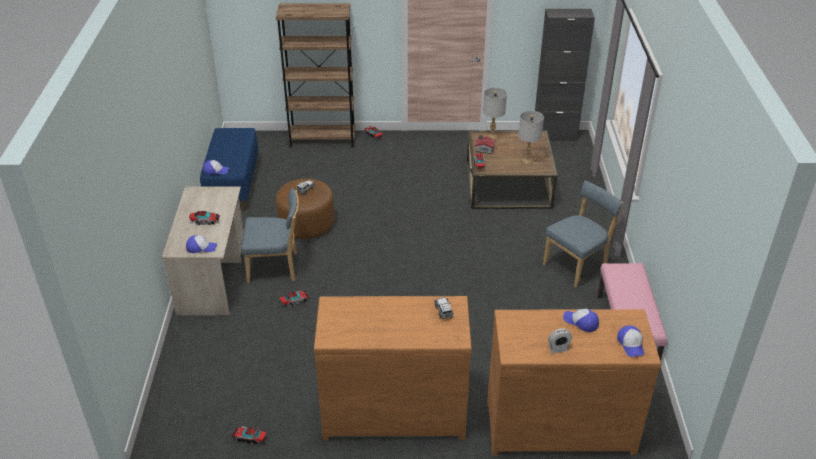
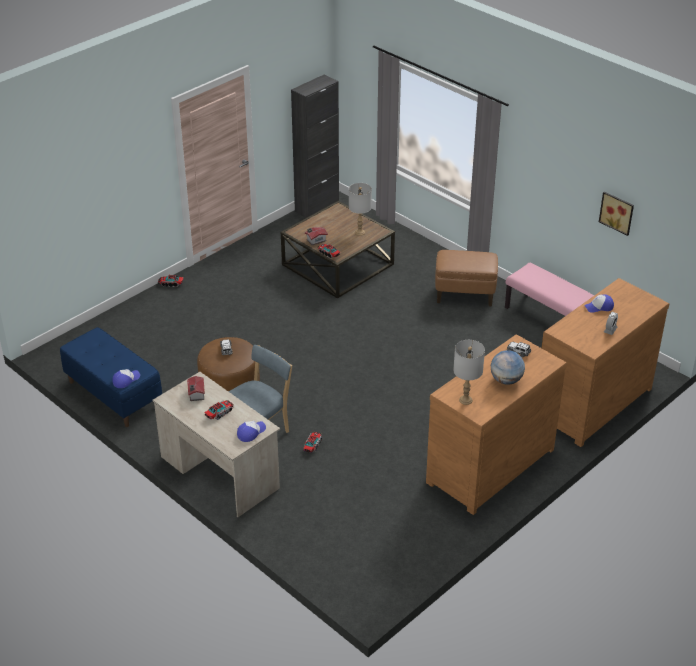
camera: 45 degrees left, 0 degrees up
(213, 199) = (196, 394): none -> toy house
(250, 438) = (426, 550): toy truck -> none
(322, 139) = (131, 311): brown bookcase -> none
(395, 327) = (506, 380): none -> globe
(492, 137) = (306, 227): grey table lamp -> grey table lamp (466, 400)
(577, 265) = (465, 295): blue chair -> brown ottoman
(631, 344) = (641, 302): cap -> none
(694, 240) = (617, 212): none -> picture

